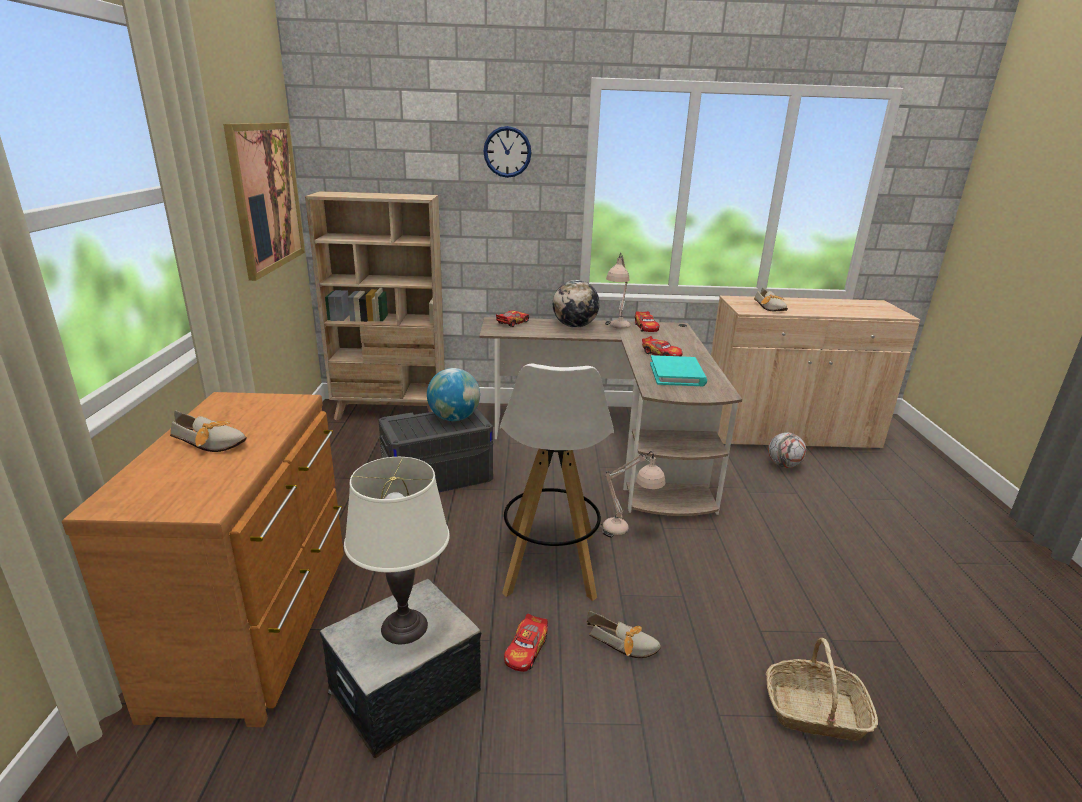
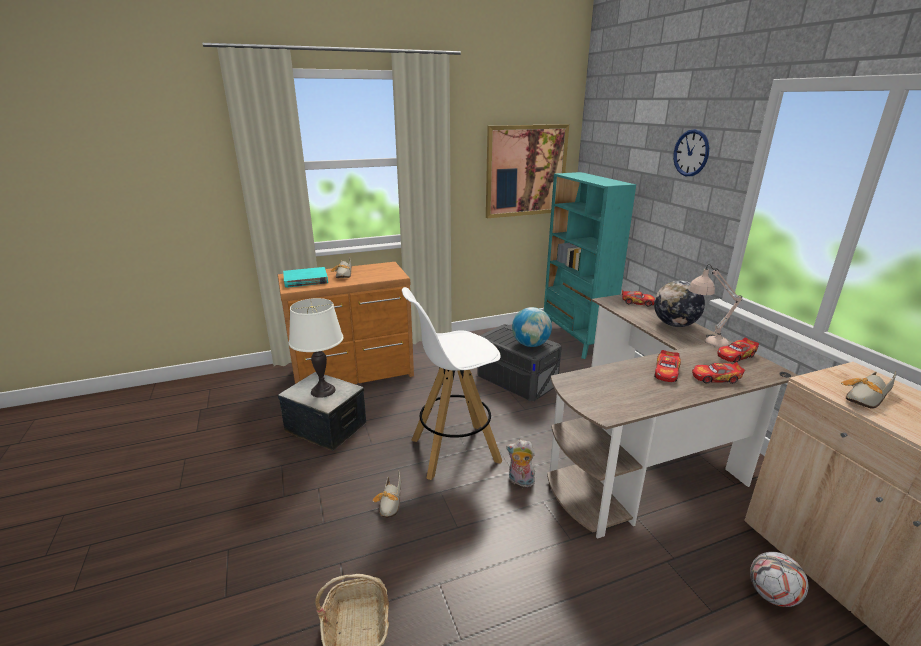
camera: 70 degrees right, 0 degrees up
(391, 412) = (575, 340): beige bookcase -> turquoise bookcase
(526, 650) = (368, 460): toy car -> toy car (715, 378)
(628, 532) = (520, 481): beige table lamp -> plush toy
(677, 374) = (623, 385): turquoise book -> turquoise book (306, 280)

